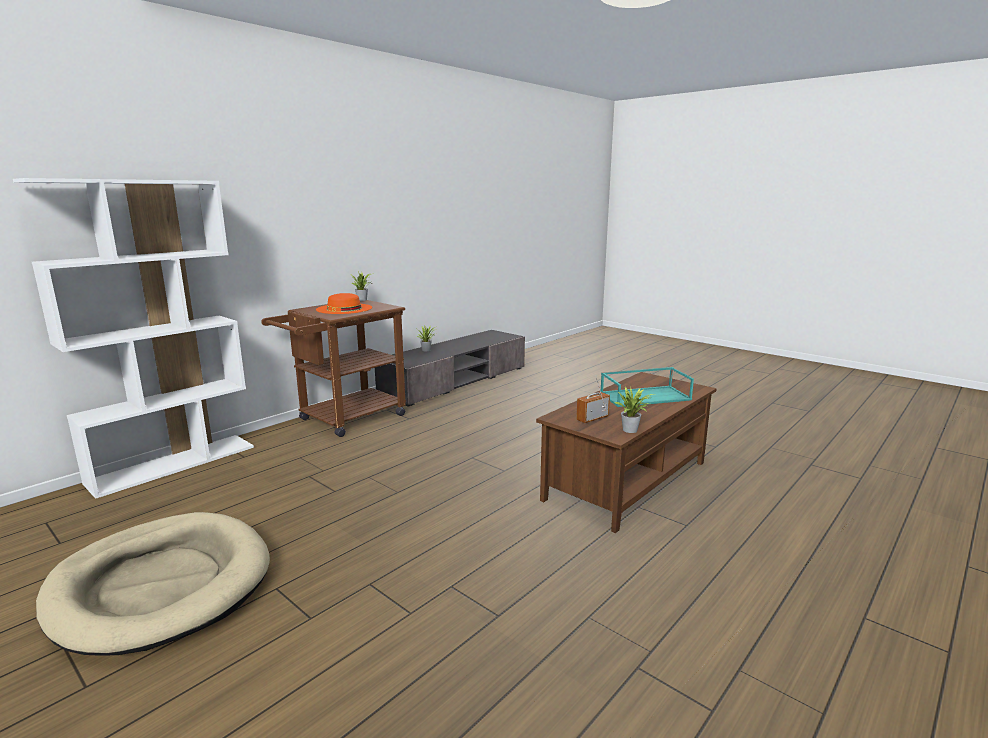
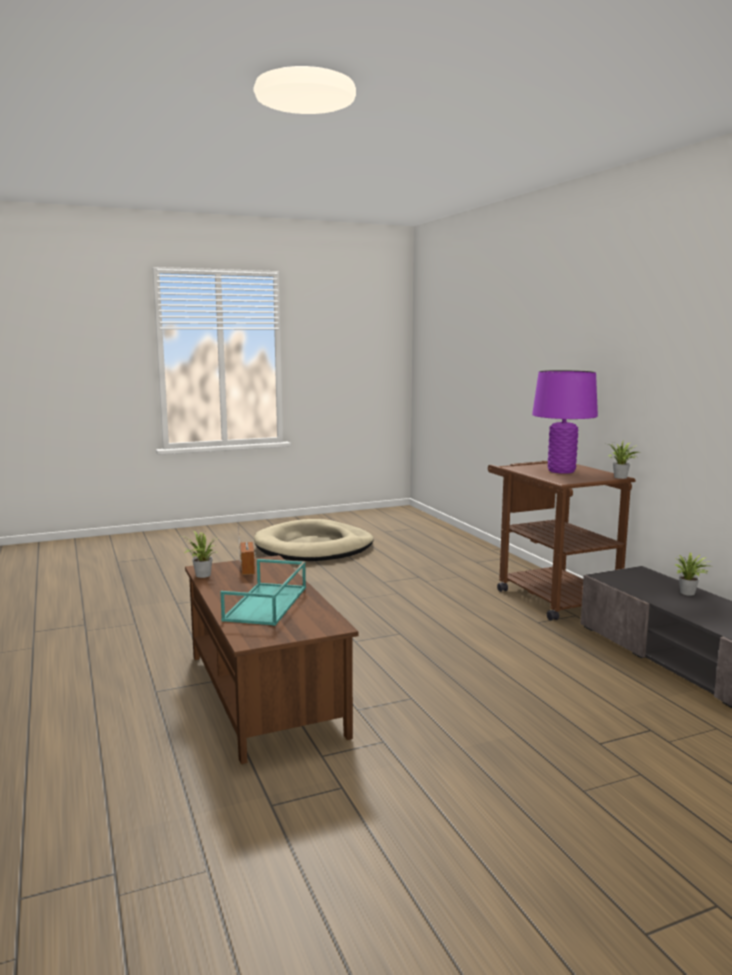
camera: 115 degrees right, 5 degrees down
(174, 464) = (478, 546): white bookcase -> none
(344, 308) = (561, 471): orange hat -> purple table lamp

